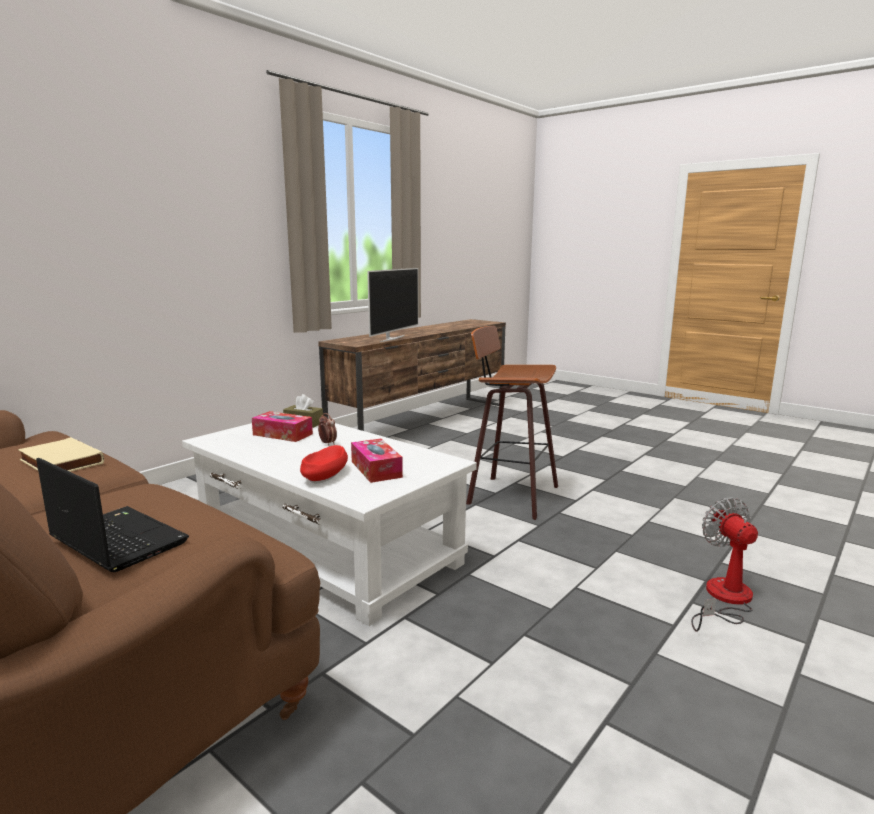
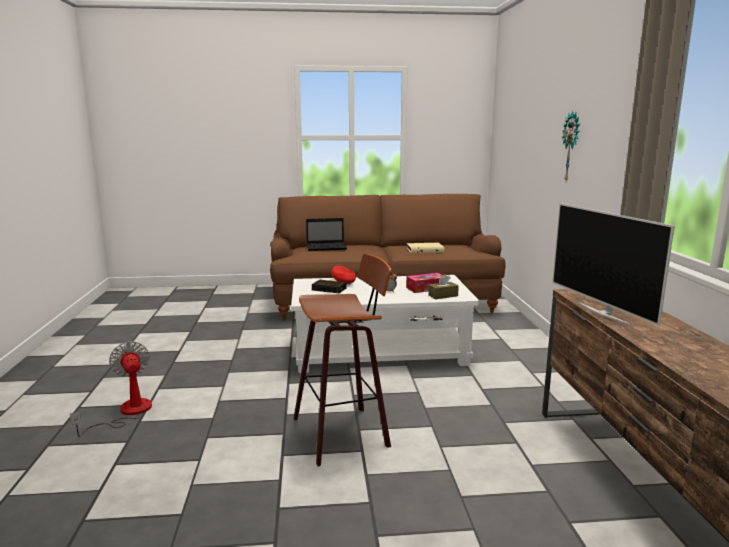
camera: 135 degrees right, 0 degrees up
(140, 229) = (572, 147): none -> wall clock
(376, 469) = (329, 289): tissue box -> alarm clock
(724, 599) = (127, 413): fan -> fan turned 150 degrees counterclockwise

